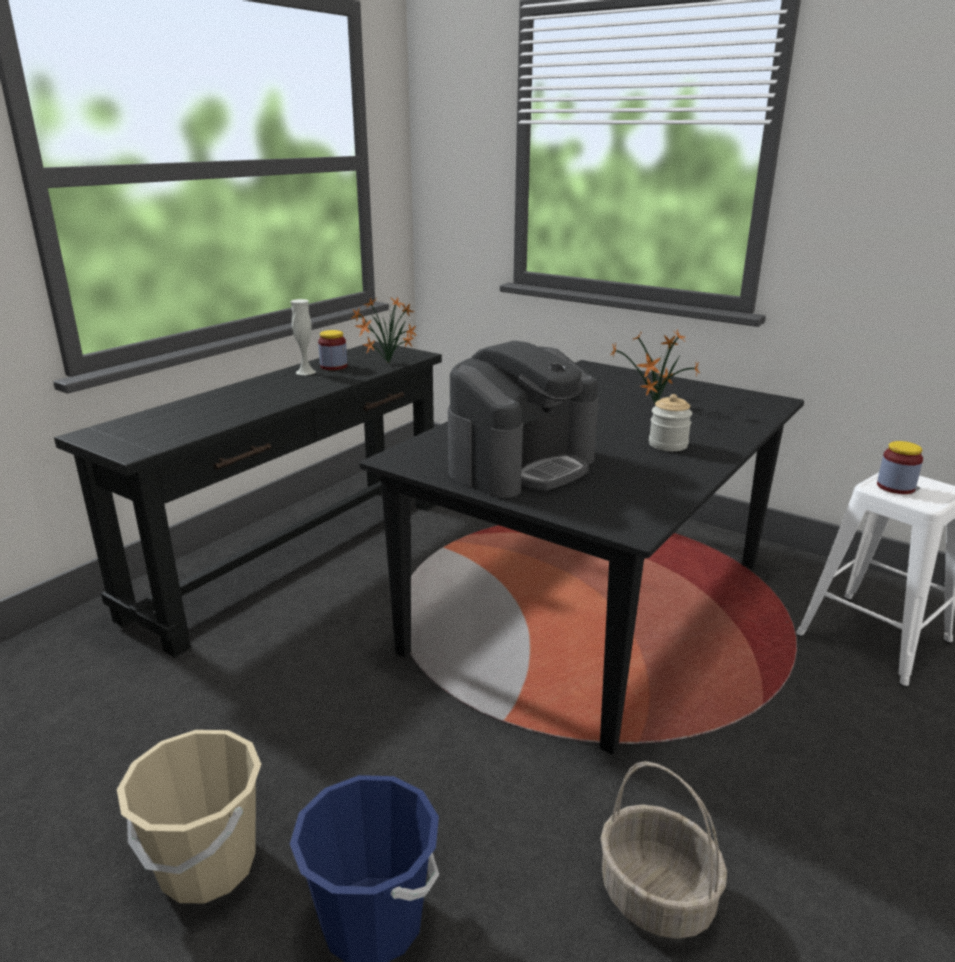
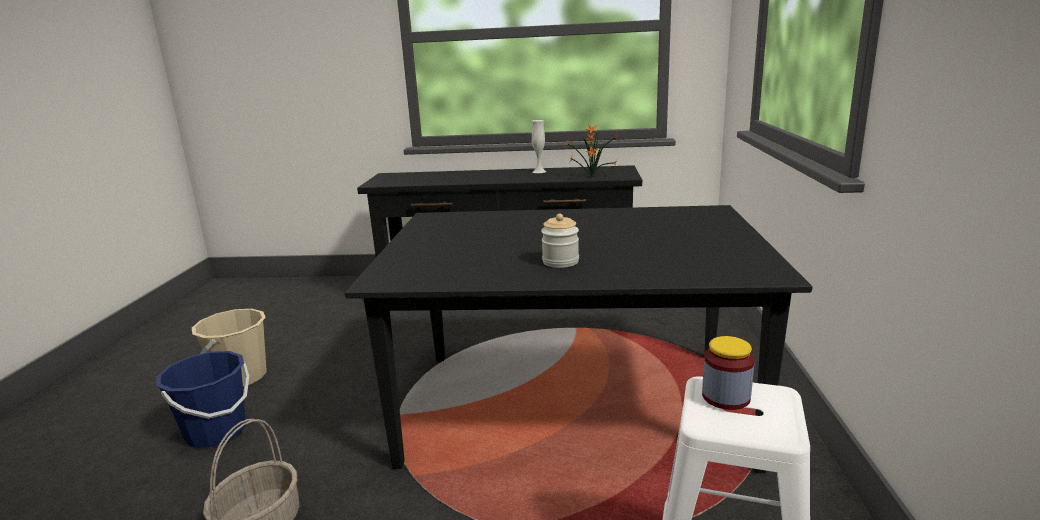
camera: 60 degrees right, 5 degrees down
(333, 366) = (561, 172): jar -> none
(522, 465) = (454, 238): coffee machine -> none
(653, 406) = (652, 242): potted plant -> none

